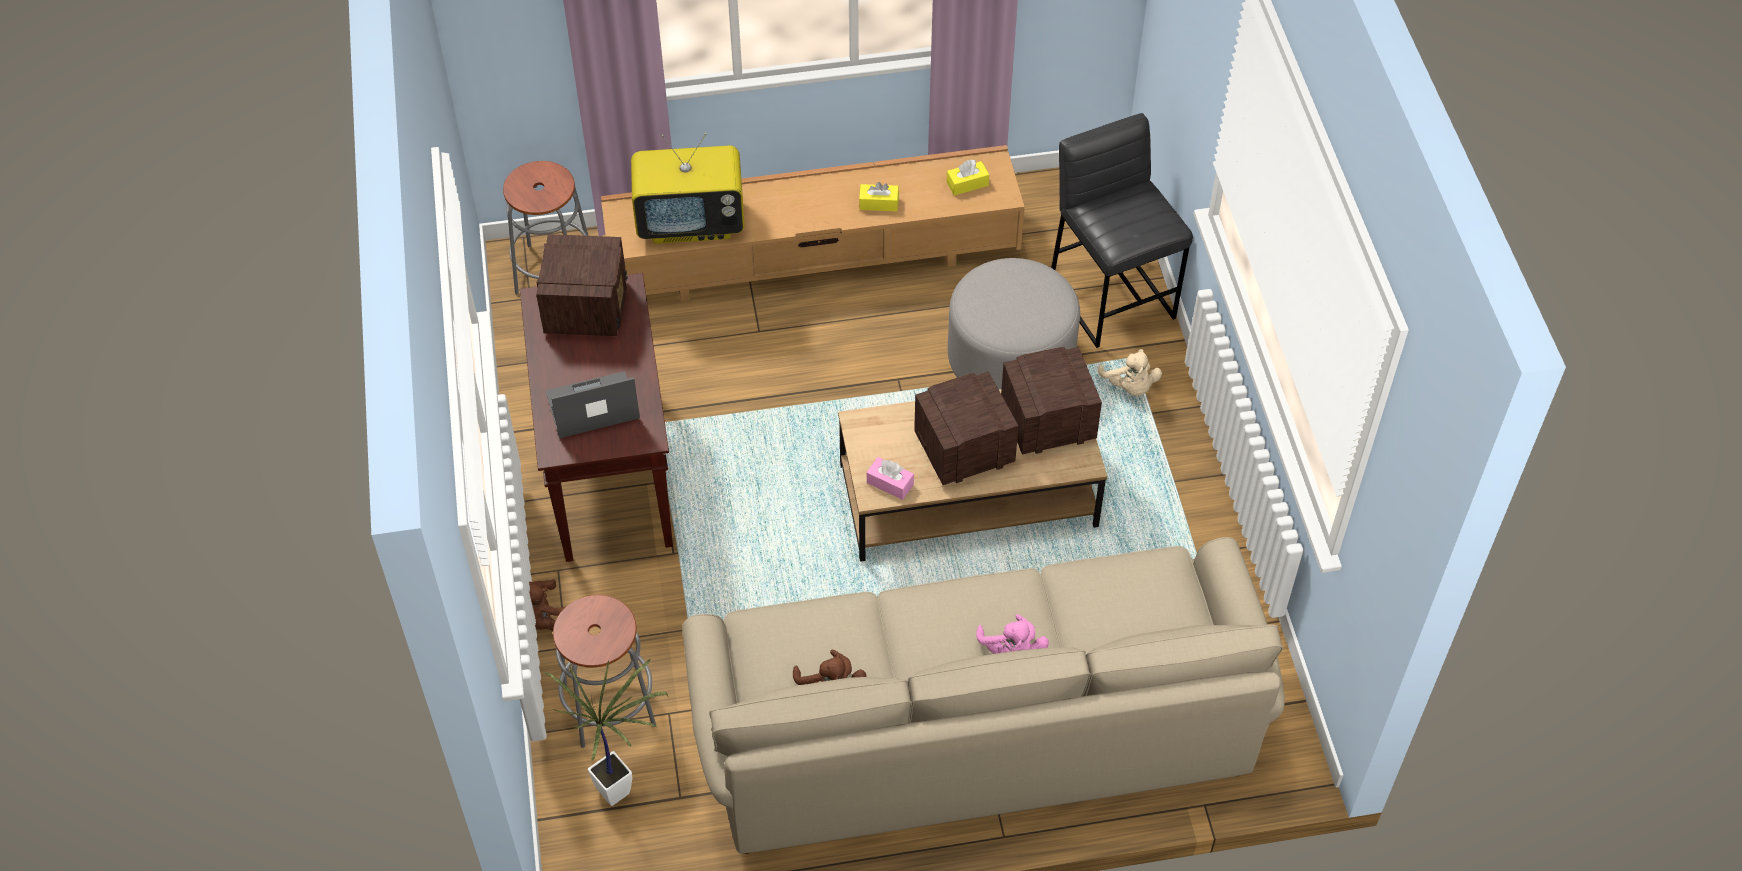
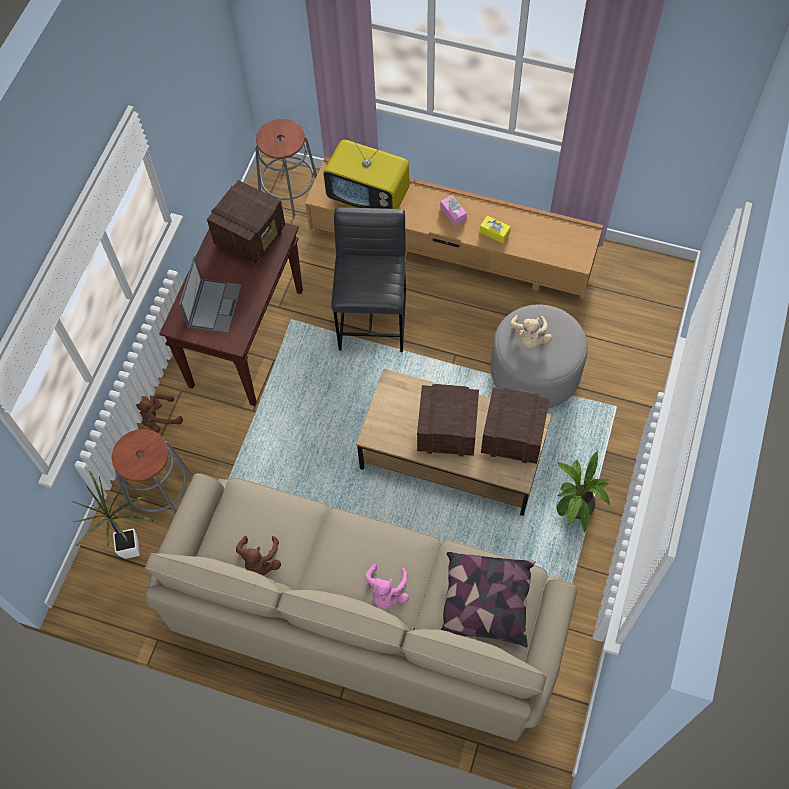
camera: 30 degrees right, 10 degrees up
(591, 406) = (214, 305): laptop -> laptop turned 90 degrees clockwise
(890, 483) = (386, 433): pink tissue box -> pink tissue box (453, 214)
(967, 184) = (560, 242): yellow tissue box -> none
(1111, 296) = (627, 356): grey stool -> grey stool (373, 319)
(1130, 386) = (602, 426): beige plush toy -> beige plush toy (529, 338)
(1139, 611) = (486, 603): none -> pillow
(1155, 491) = (575, 508): none -> potted plant

